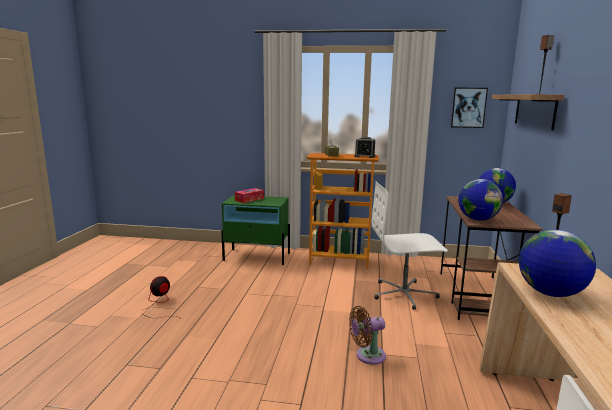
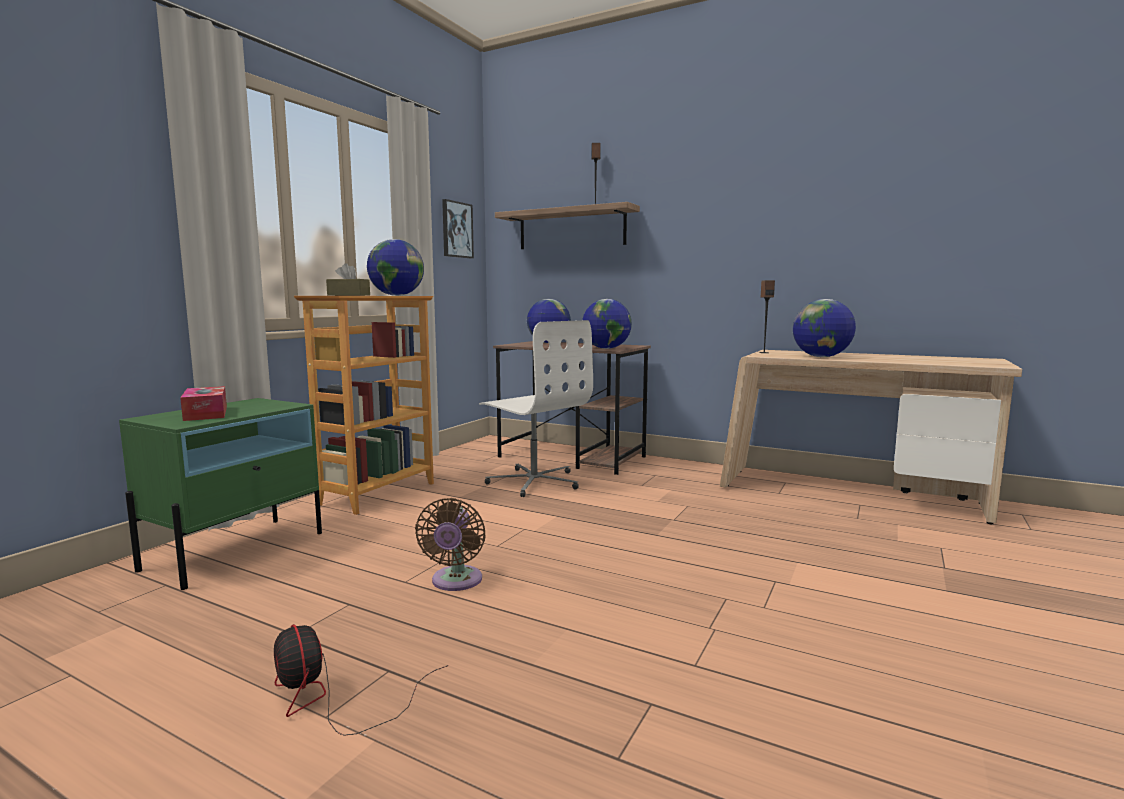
camera: 70 degrees left, 5 degrees down
(364, 156) = (397, 295): alarm clock -> globe
(367, 356) = (675, 527): brown fan -> brown fan (455, 582)
(404, 294) = (534, 482): white office chair -> white office chair turned 60 degrees counterclockwise

